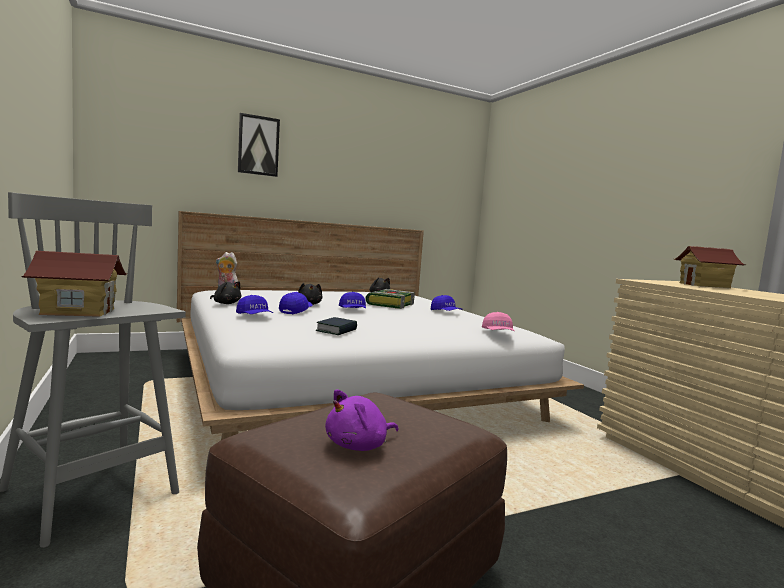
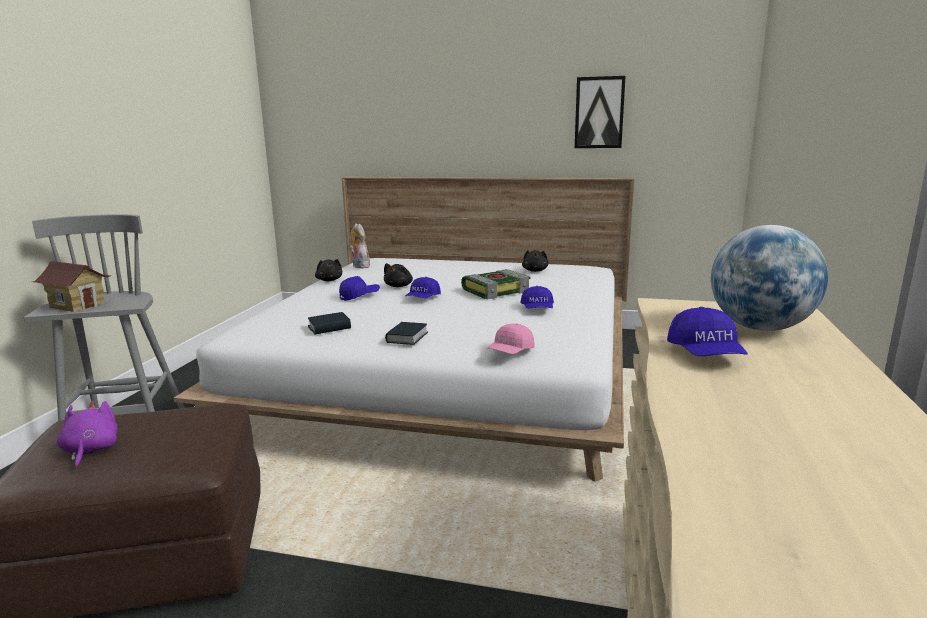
camera: 40 degrees right, 10 degrees up
(254, 316) = (306, 301): blue cap -> blue cap (706, 354)
(258, 145) = (418, 94): picture -> picture (599, 112)
(359, 446) = (90, 451): purple plush toy -> purple plush toy turned 75 degrees clockwise
(414, 331) = (407, 338): none -> book
(704, 286) = (760, 328): toy house -> globe

